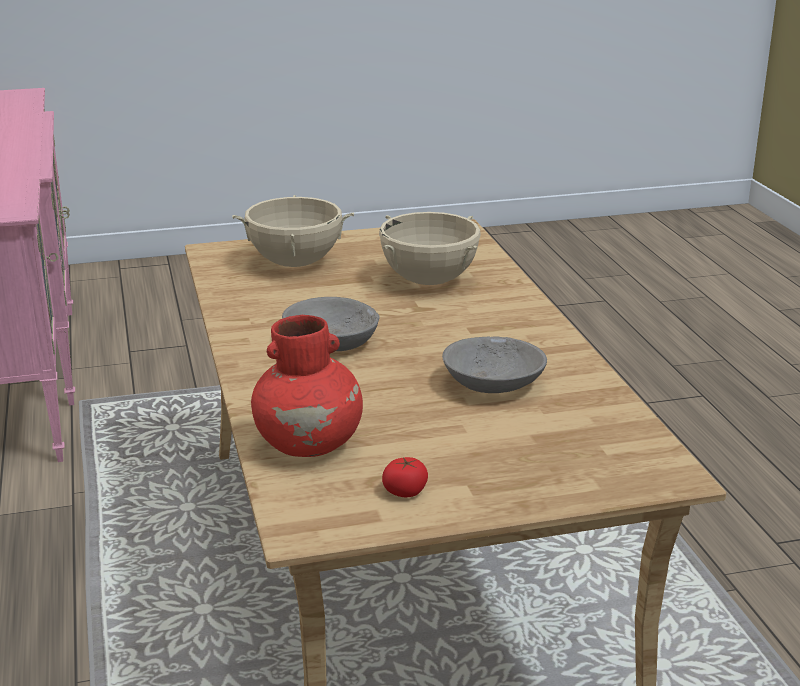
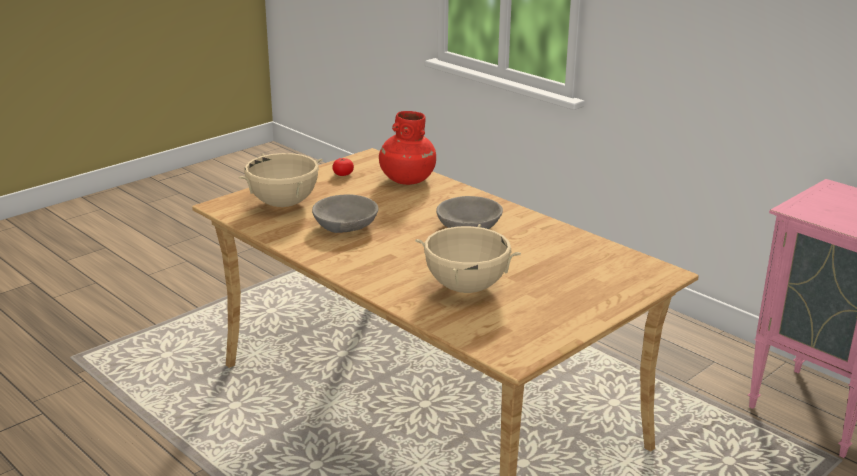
camera: 150 degrees right, 0 degrees up
(295, 263) = (586, 277): beige cooking pot -> beige cooking pot (283, 204)

